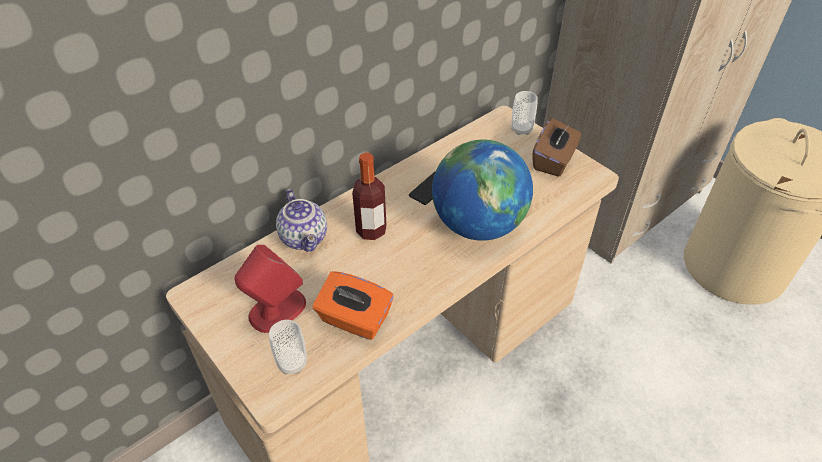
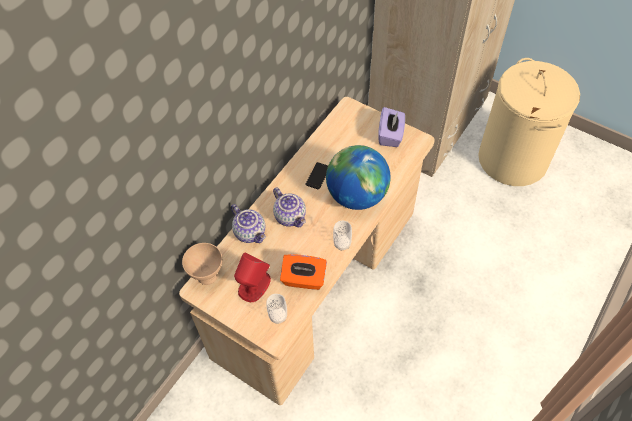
camera: 15 degrees left, 10 degrees up
(216, 279) = (206, 275): none -> beige bowl
(371, 230) = (291, 216): bottle -> teapot
(521, 129) = (362, 114): cup -> cup (342, 244)
(554, 161) = (390, 135): brown tissue box -> purple tissue box

